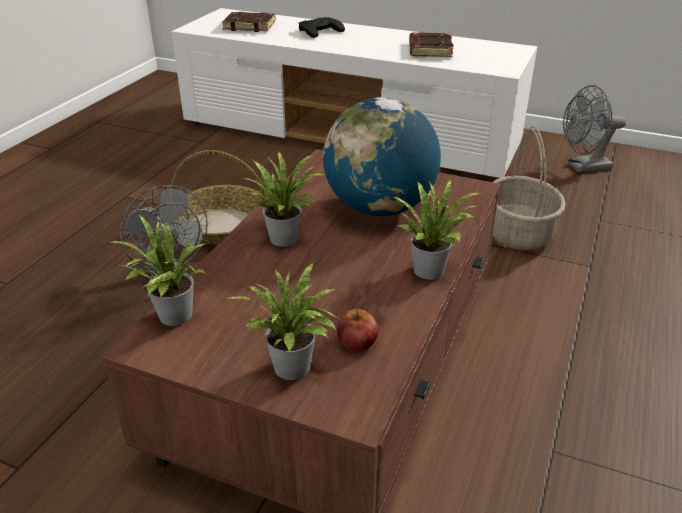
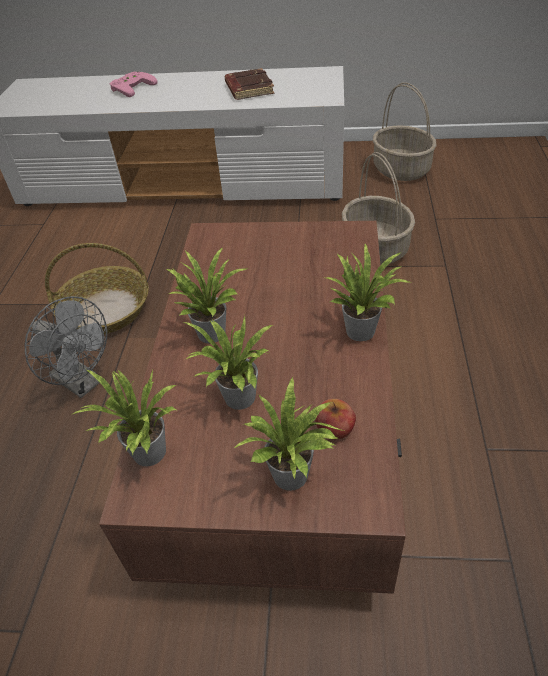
camera: 15 degrees left, 10 degrees up
(250, 26) = (59, 95): brown book -> none
(278, 297) = (238, 400): none -> potted plant
(319, 30) = (131, 87): black game controller -> pink game controller
(379, 208) = (284, 275): globe -> none
(583, 167) = (402, 170): grey fan -> basket

